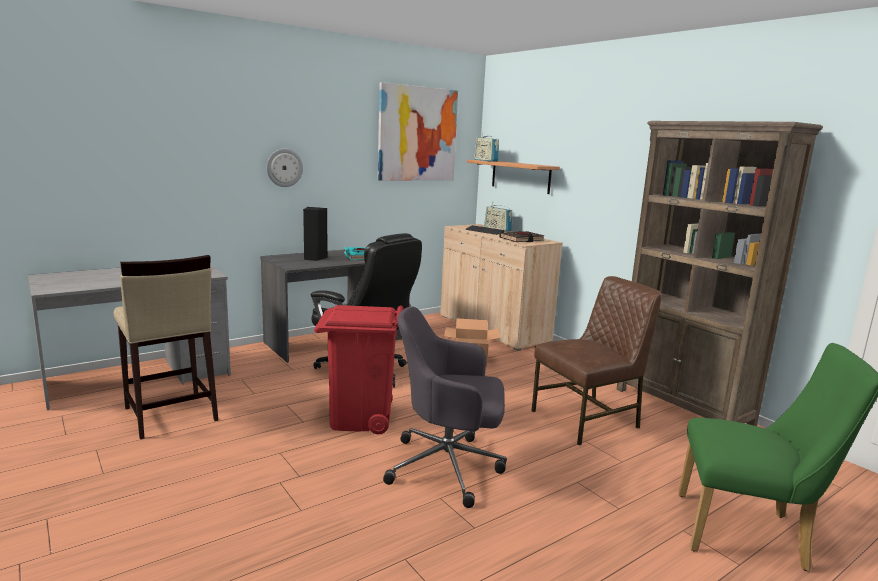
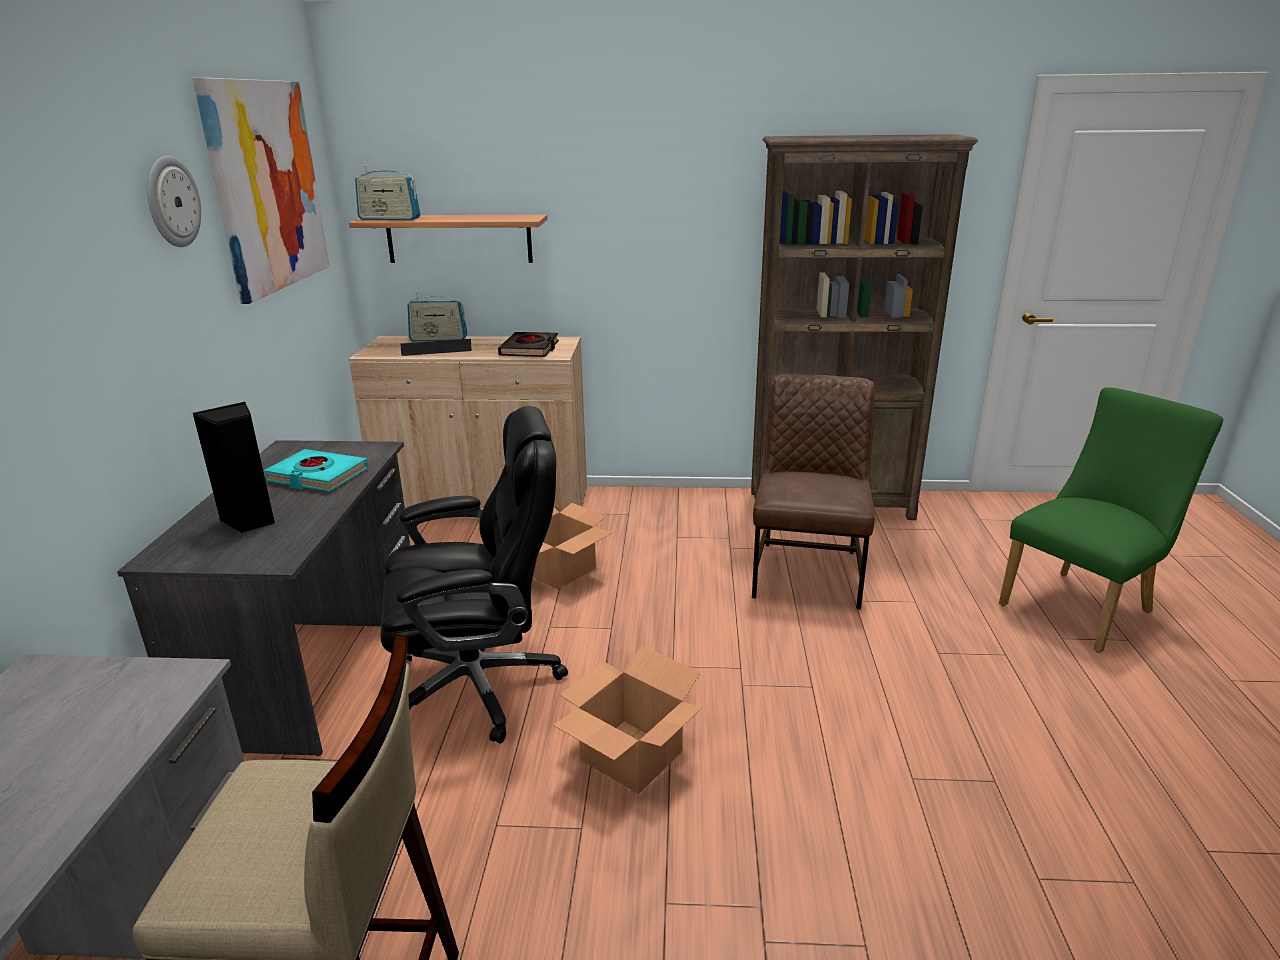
camera: 50 degrees left, 10 degrees up
(284, 167) = (94, 334): wall clock -> wall clock (172, 202)
(360, 418) = (633, 756): red trash can -> cardboard box
(448, 467) = (841, 734): grey office chair -> none

